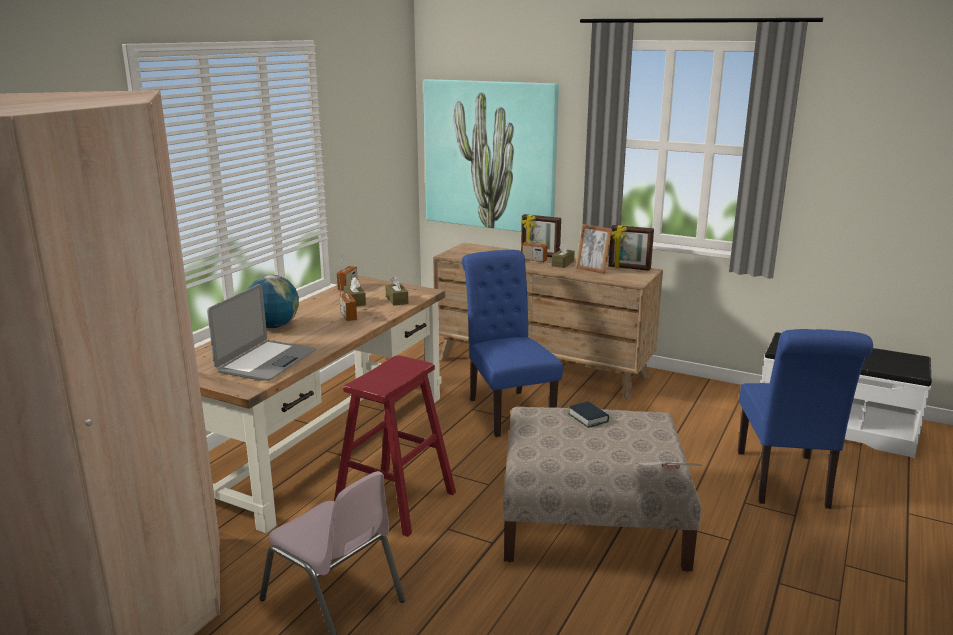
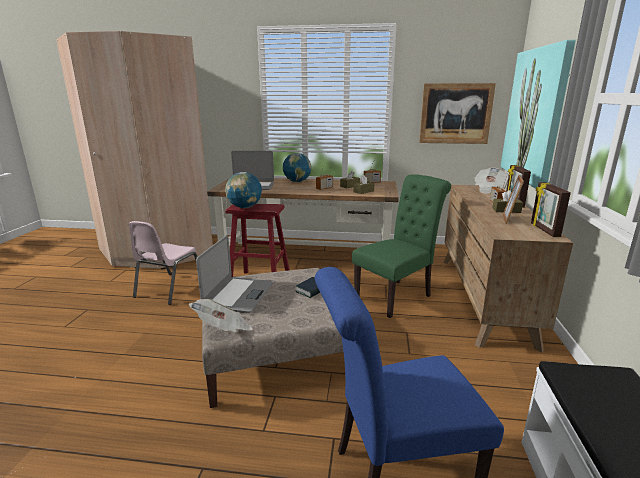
camera: 70 degrees right, 0 degrees up
(378, 162) = (455, 113): none -> picture
(388, 381) = (244, 207): none -> globe
(479, 250) = (489, 190): none -> newspaper
(507, 410) = (397, 296): blue chair -> green chair
(580, 464) = (238, 295): none -> laptop

